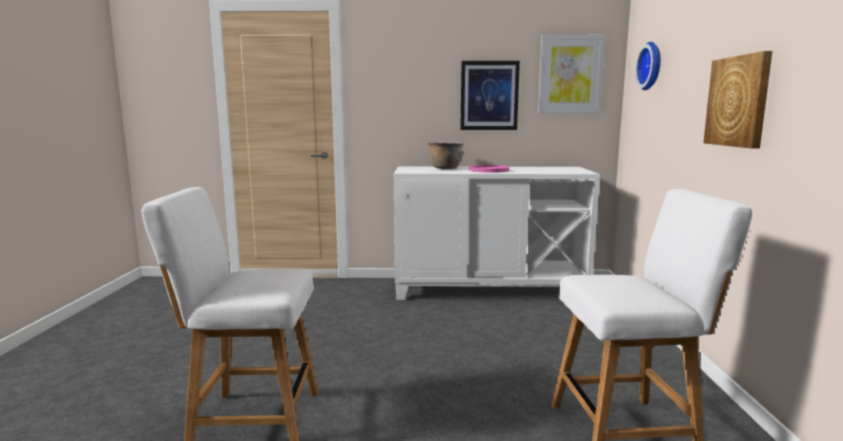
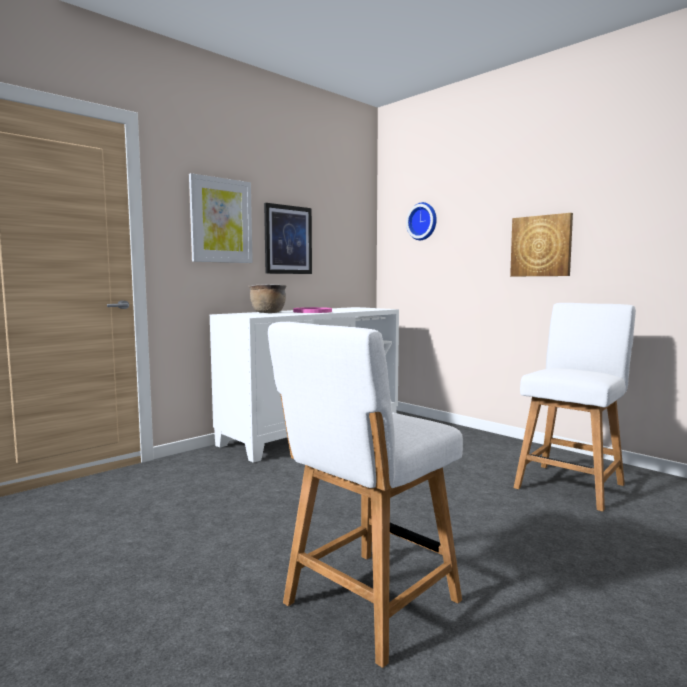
camera: 45 degrees left, 5 degrees down
(570, 74) = (345, 225): picture -> picture (221, 220)

